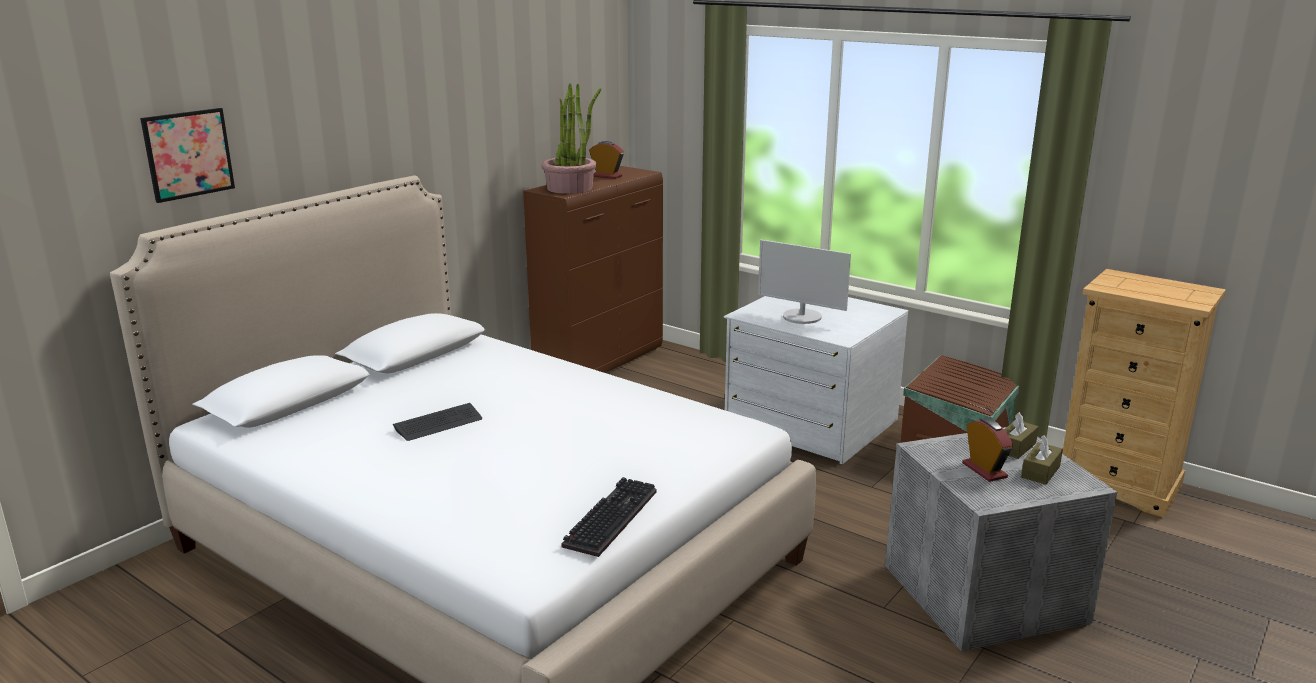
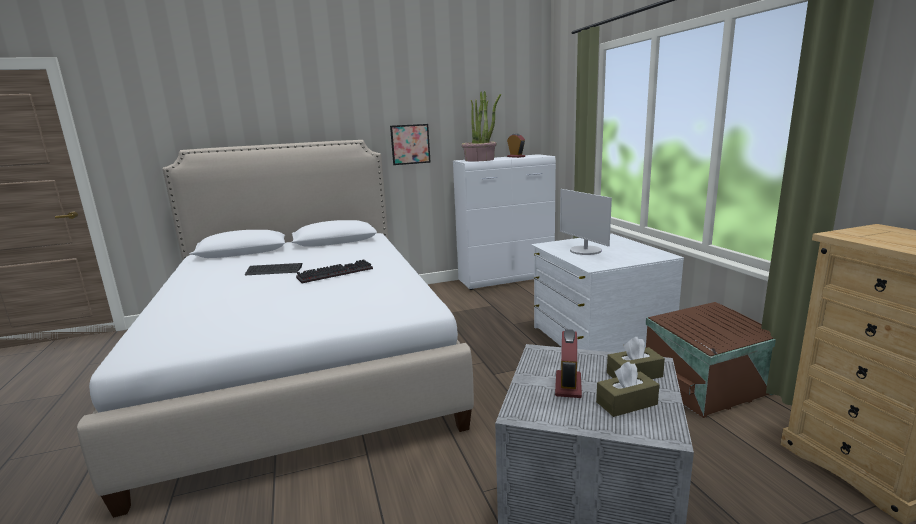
camera: 35 degrees right, 5 degrees down
(188, 154) = (219, 113): picture -> picture (410, 144)
(600, 363) = (506, 279): brown cabinet -> white cabinet
(610, 517) = (236, 336): keyboard -> keyboard (336, 273)

